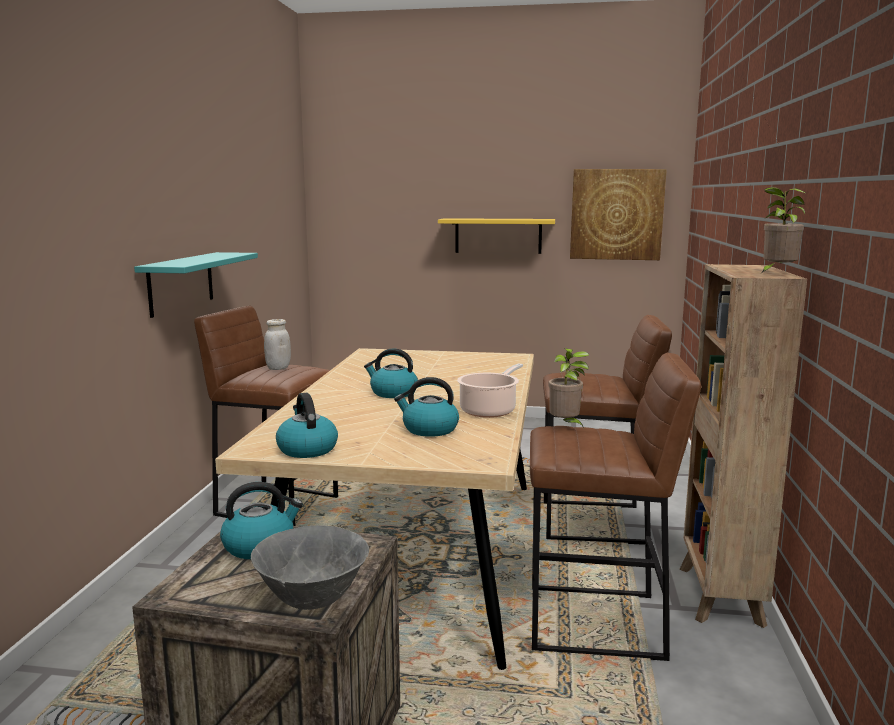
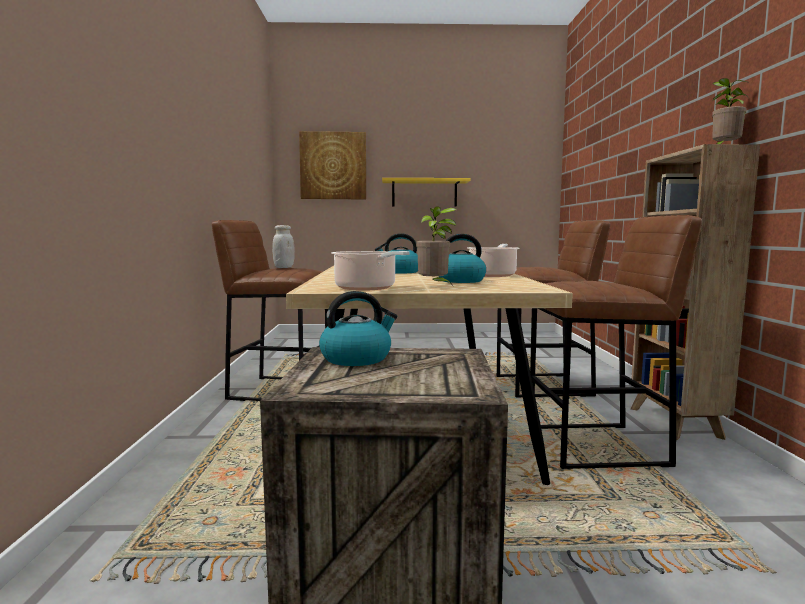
camera: 10 degrees left, 5 degrees down
(181, 283) = (199, 192): turquoise shelf -> none
(306, 449) = (367, 288): kettle -> cooking pot
(313, 601) = (455, 386): grey bowl -> none
(566, 426) = (566, 278): potted plant -> potted plant (435, 286)
(616, 214) = (510, 177): picture -> picture (333, 166)

